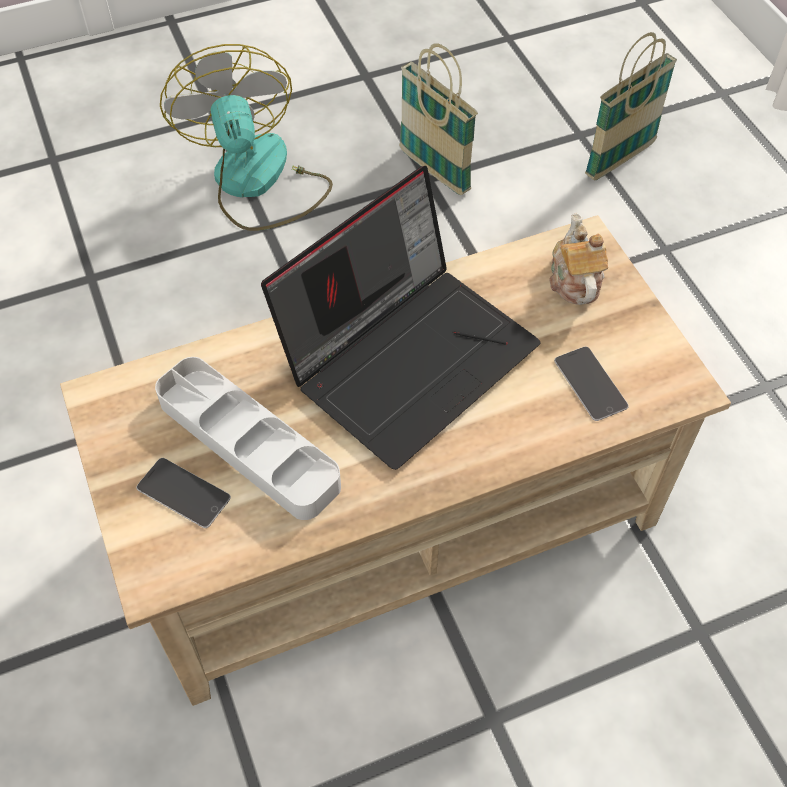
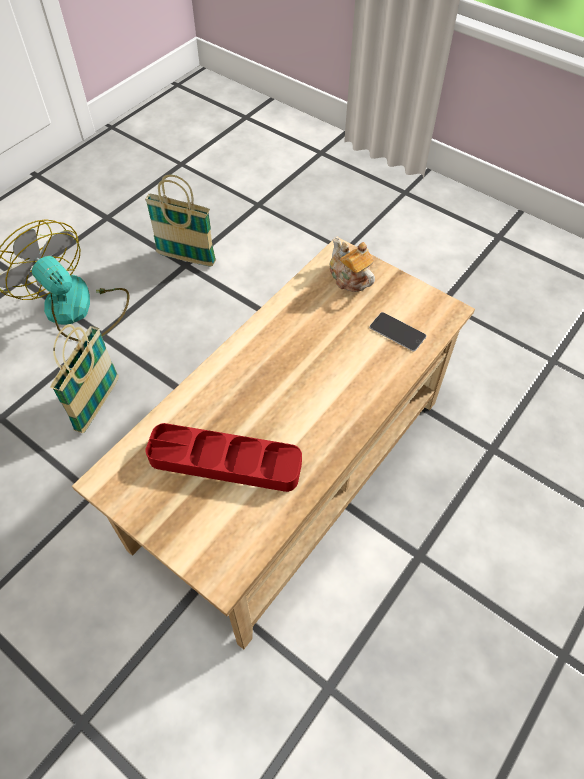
camera: 30 degrees left, 0 degrees up
(183, 493) = (205, 513): phone -> none
(248, 443) = (225, 461): grey tray -> red tray
(409, 355) = (286, 362): laptop -> none
(620, 159) = (289, 210): basket -> basket (98, 404)

